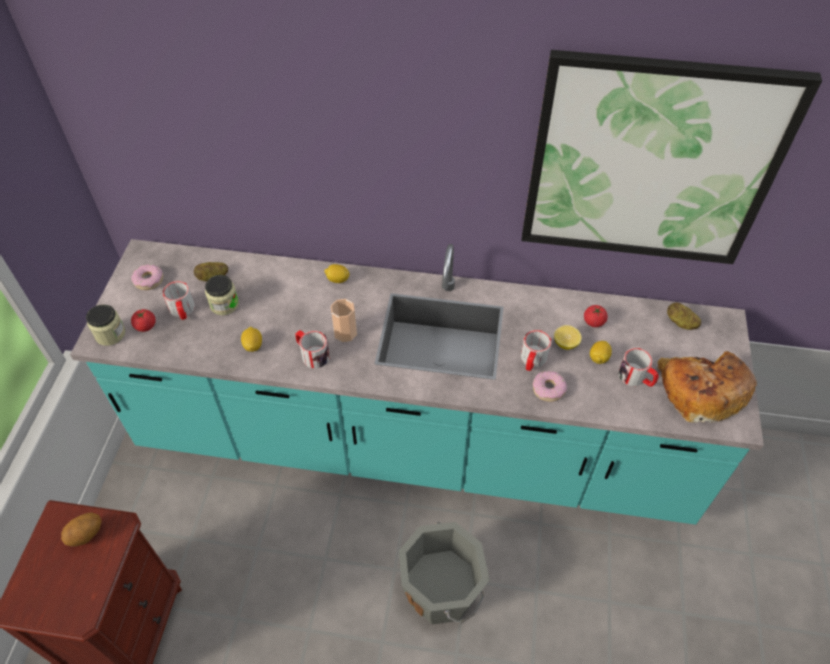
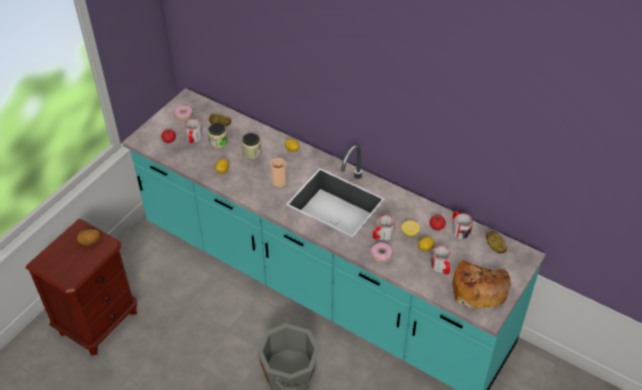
camera: 25 degrees right, 5 degrees down
(110, 334) = (148, 138): jar -> jar (252, 153)
(312, 354) = (253, 186): mug -> mug (459, 229)
(651, 164) = (478, 129): picture -> none

